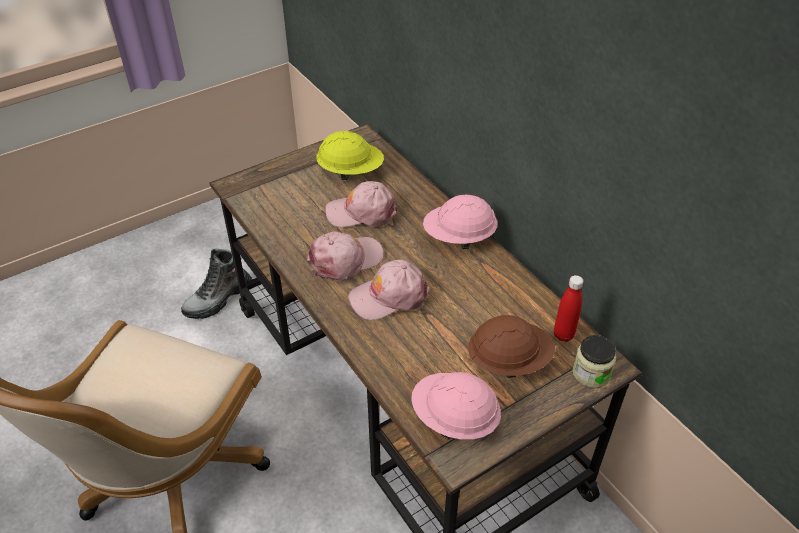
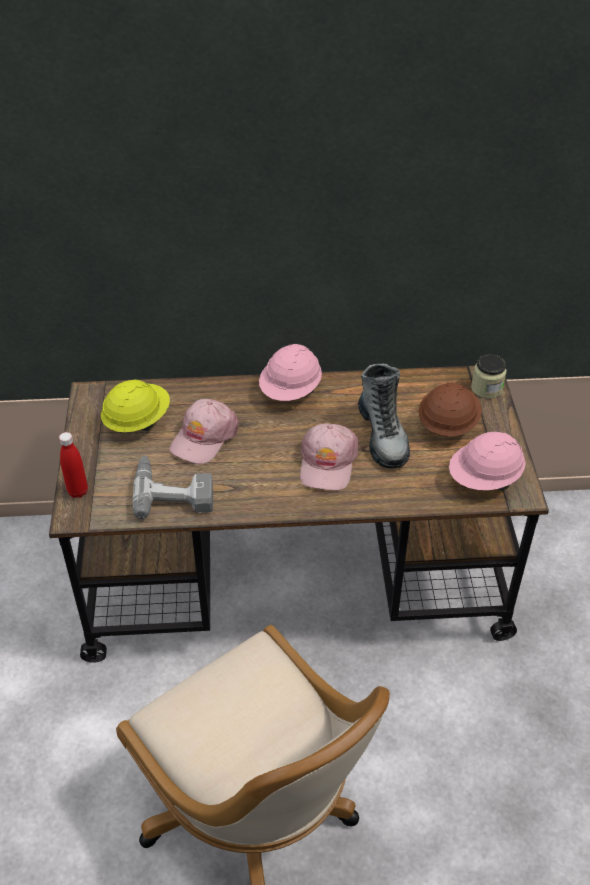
camera: 60 degrees left, 0 degrees up
(218, 299) = (49, 679): boot -> boot (382, 436)
(291, 222) = (173, 491): none -> power drill
(345, 260) = (260, 473): pink cap -> none
(563, 335) = (441, 384): red bottle -> red bottle (78, 491)

